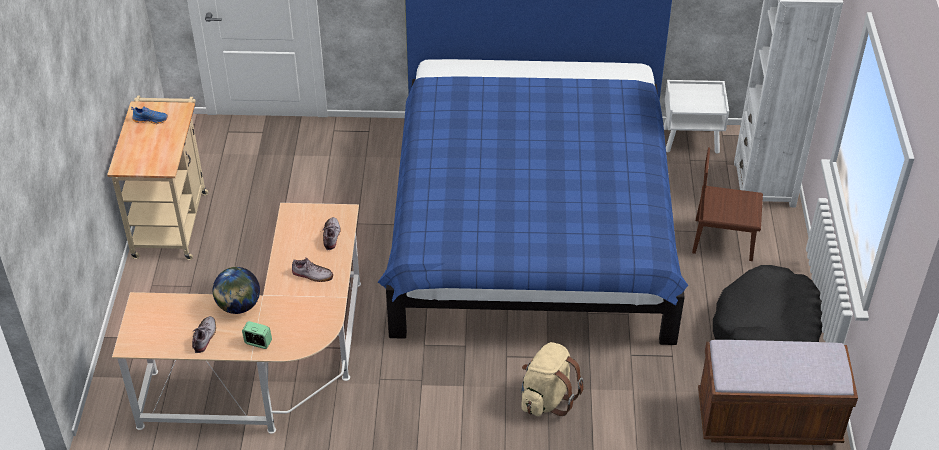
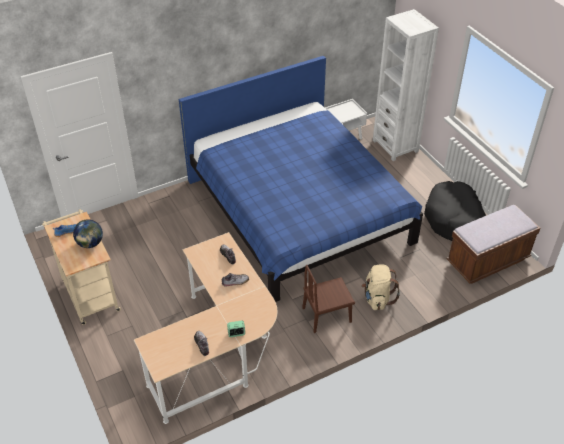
camera: 30 degrees left, 0 degrees up
(238, 306) = (207, 318): globe -> globe (90, 244)
(723, 240) = (398, 181): brown chair -> brown chair (327, 315)

